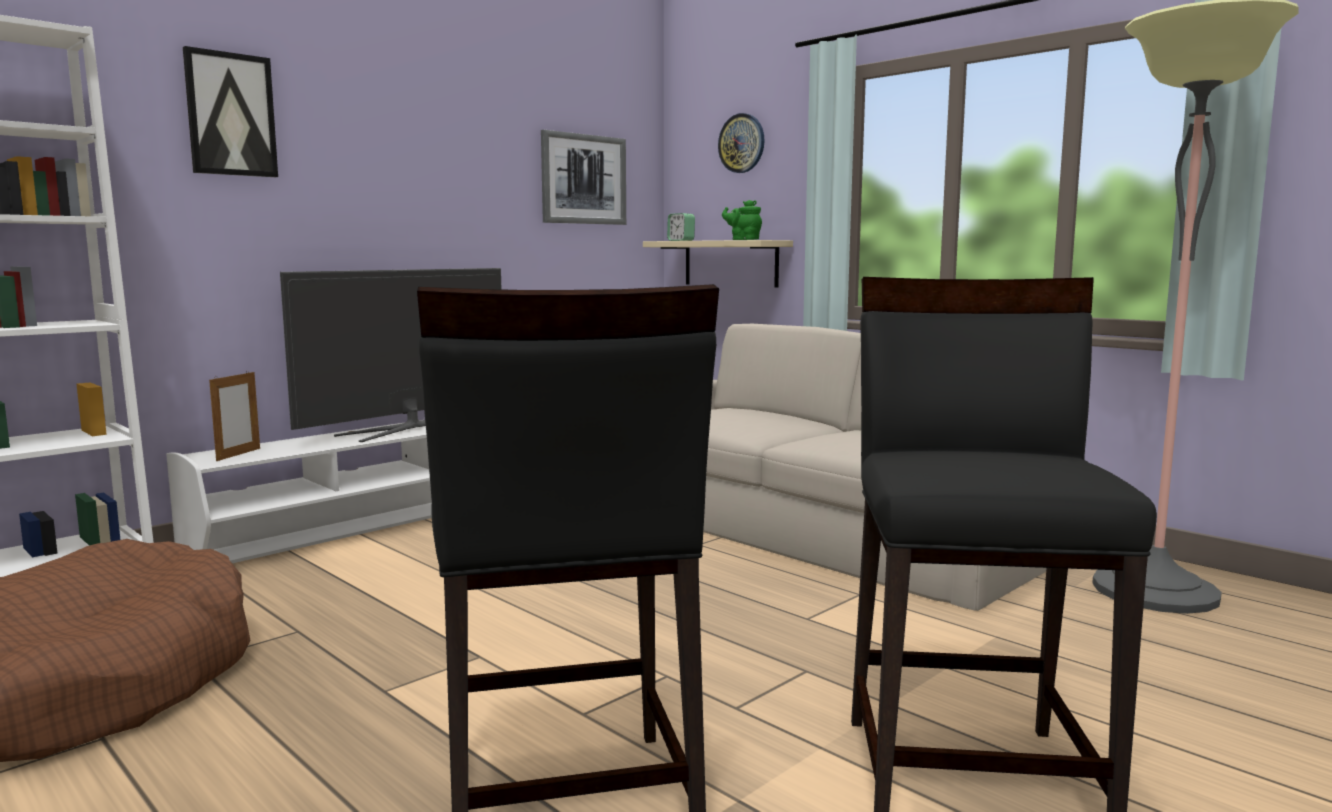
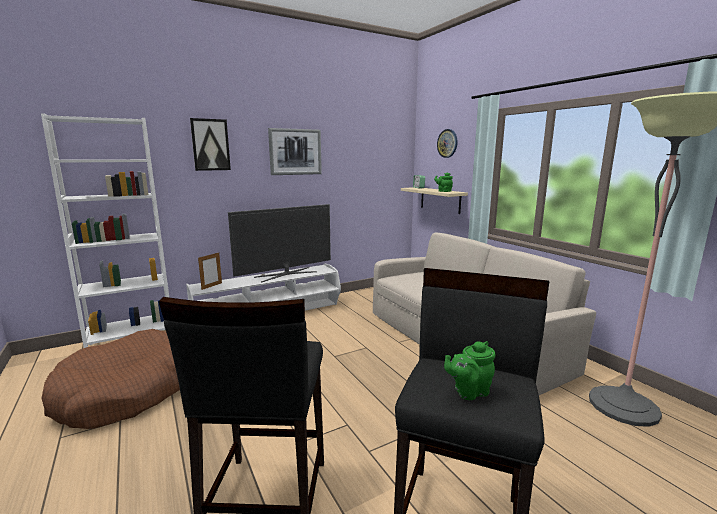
camera: 15 degrees right, 5 degrees up
(583, 179) = (373, 160): picture -> picture (295, 152)
(1000, 467) = (468, 391): none -> green teapot

